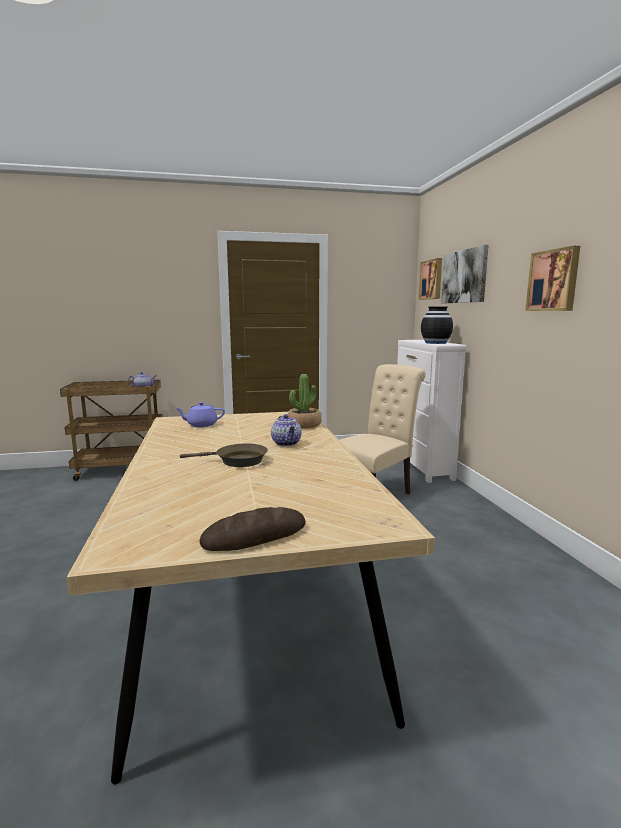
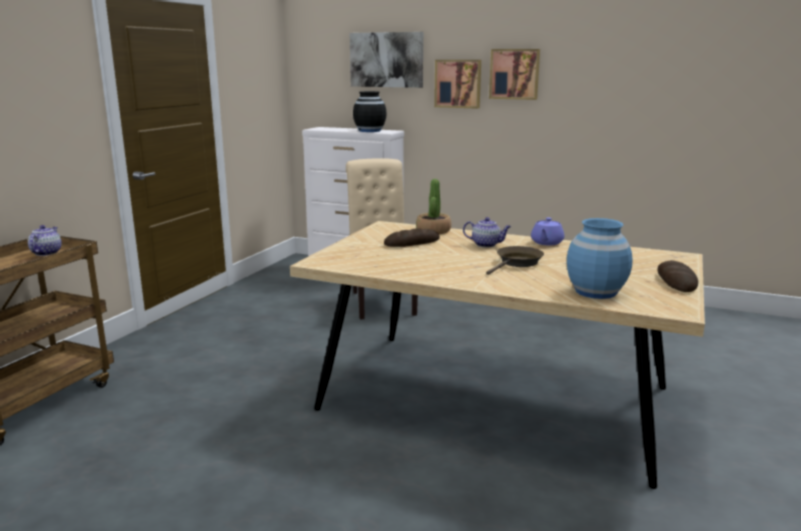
camera: 55 degrees left, 5 degrees up
(164, 502) = (595, 292): none -> blue vase
(201, 425) = (368, 256): purple teapot -> purple teapot (546, 243)
(256, 426) = (412, 243): none -> bread
(432, 280) = (322, 58): picture -> picture (458, 83)

